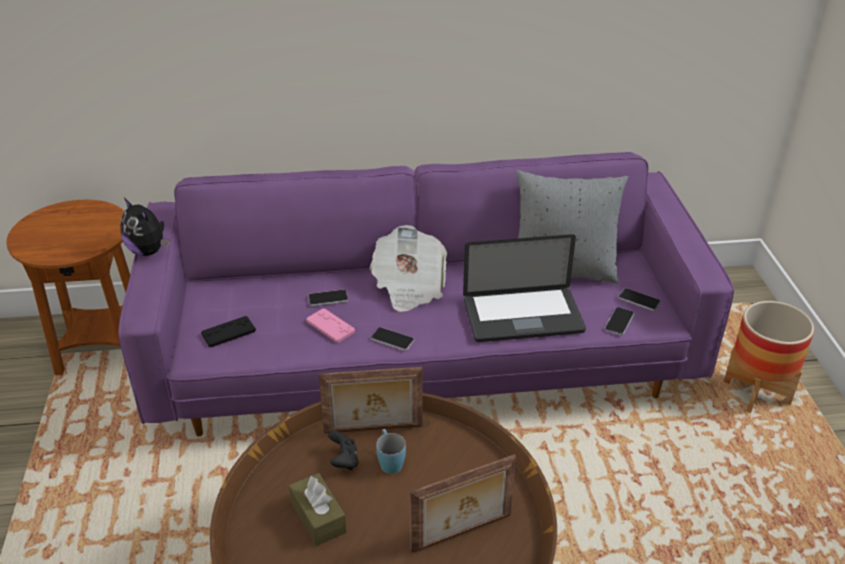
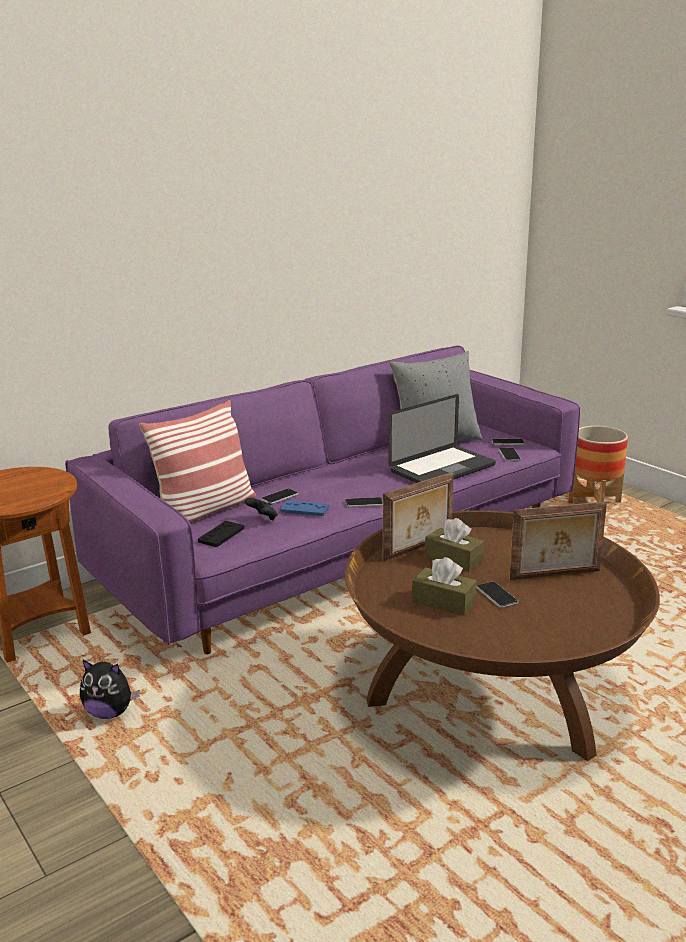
camera: 30 degrees left, 15 degrees down
(148, 251) = (113, 483): plush toy -> plush toy (110, 713)
(250, 291) = (205, 510): none -> pillow
(330, 326) = (304, 509): pink game controller -> blue game controller
(344, 461) = (420, 569): black game controller -> black game controller (263, 518)
(375, 534) = (496, 595): none -> phone
(389, 461) = (453, 559): blue mug -> brown tissue box
(409, 286) = (336, 475): newspaper -> none
(462, 534) = (555, 575): picture frame -> picture frame turned 45 degrees clockwise

